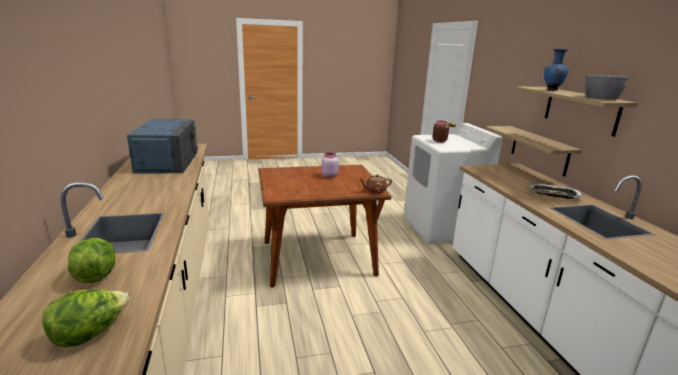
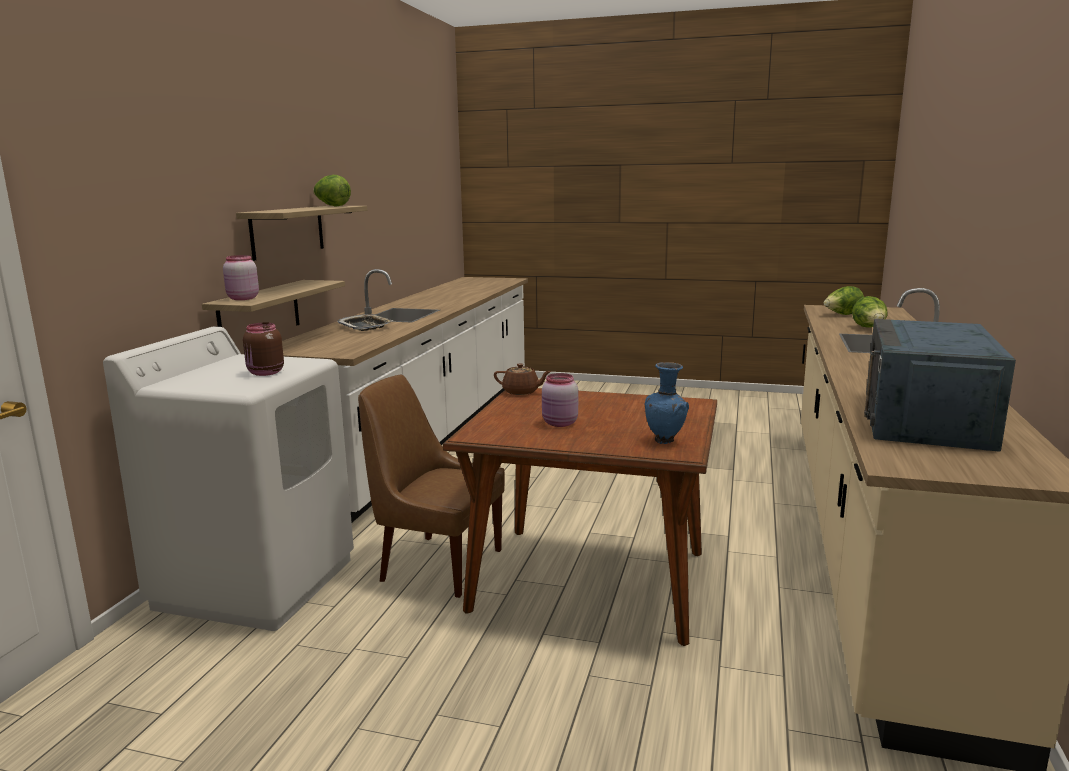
camera: 150 degrees left, 5 degrees down
(390, 250) = (437, 564): none -> brown chair
(510, 129) = (242, 298): none -> pink jar
(551, 90) = (294, 209): blue vase -> blue vase (665, 441)
(600, 98) = (332, 206): grey bowl -> lettuce

